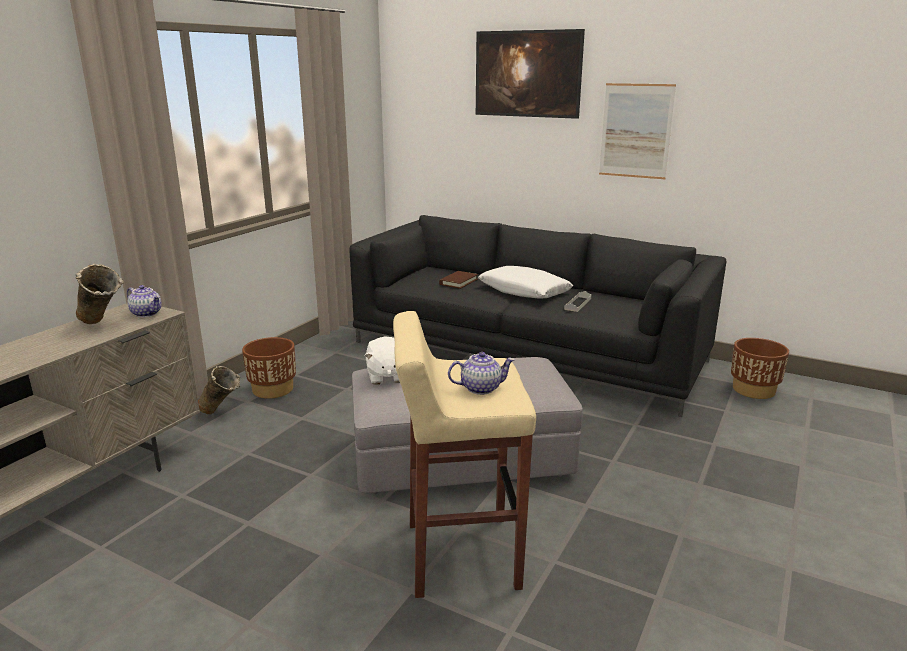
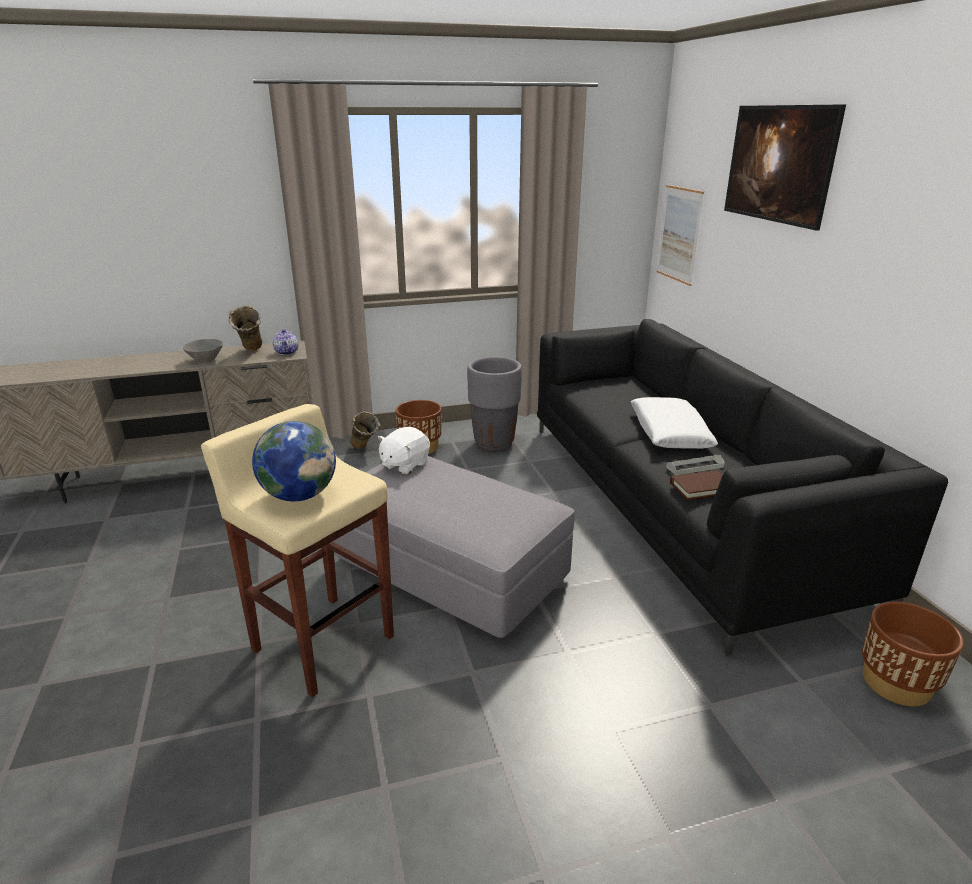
camera: 45 degrees right, 5 degrees up
(57, 347) = (205, 360): none -> grey bowl
(335, 363) = (494, 444): none -> grey planter
(458, 282) = (622, 401): brown book -> brown book (701, 488)
(481, 388) = (299, 495): teapot -> globe
(636, 131) = (878, 259): picture -> picture (679, 234)

